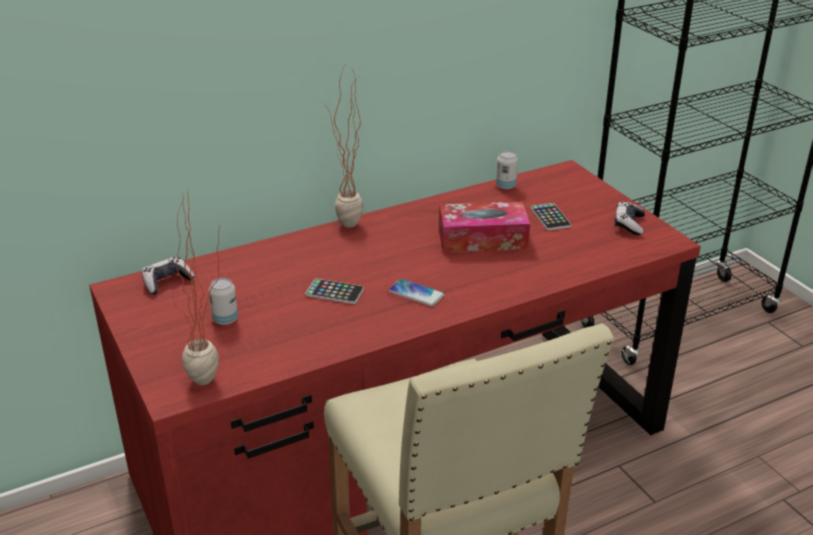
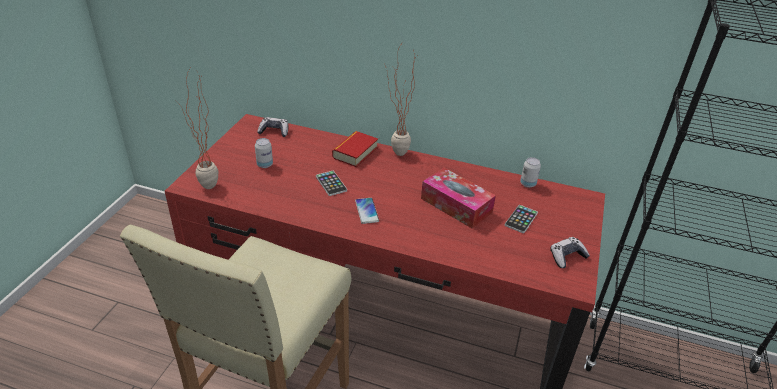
camera: 45 degrees right, 5 degrees up
(303, 250) = (355, 152): none -> book

